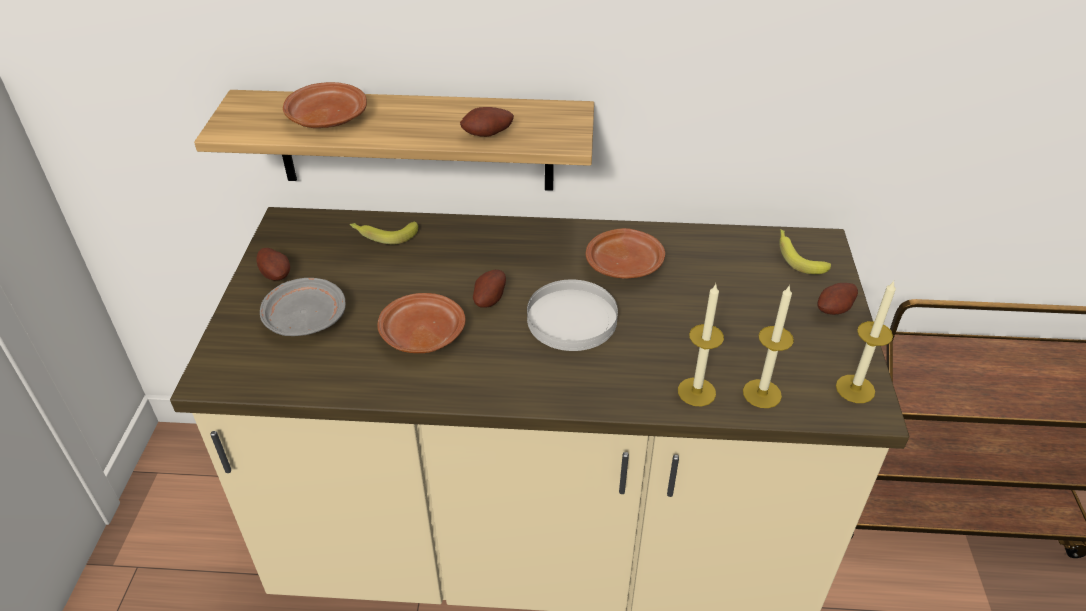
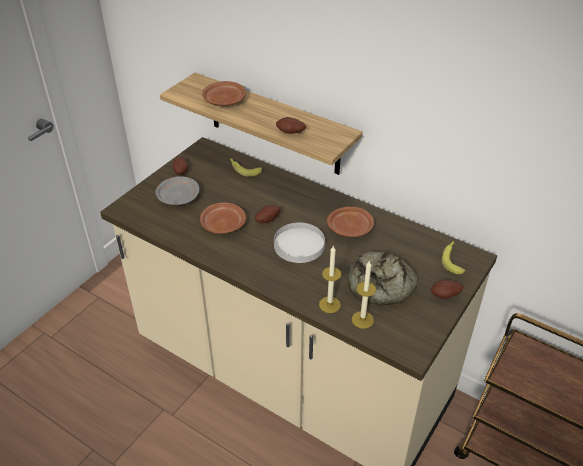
camera: 30 degrees right, 0 degrees up
(740, 332) = (380, 286): none -> bread
(855, 389) = (415, 339): candle -> none

